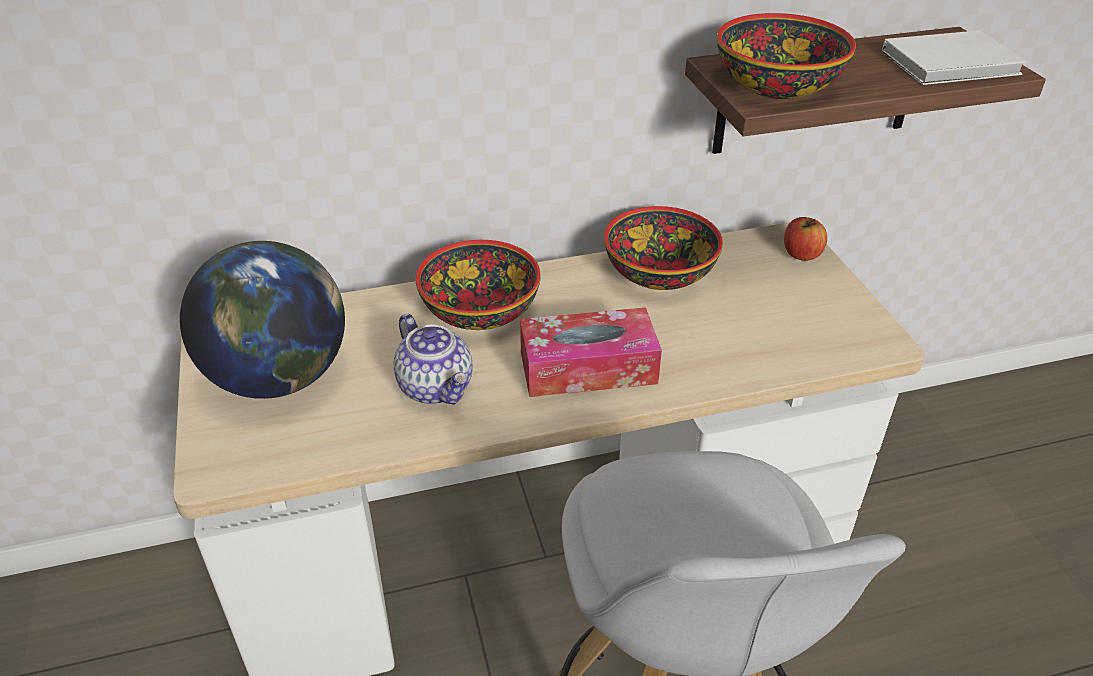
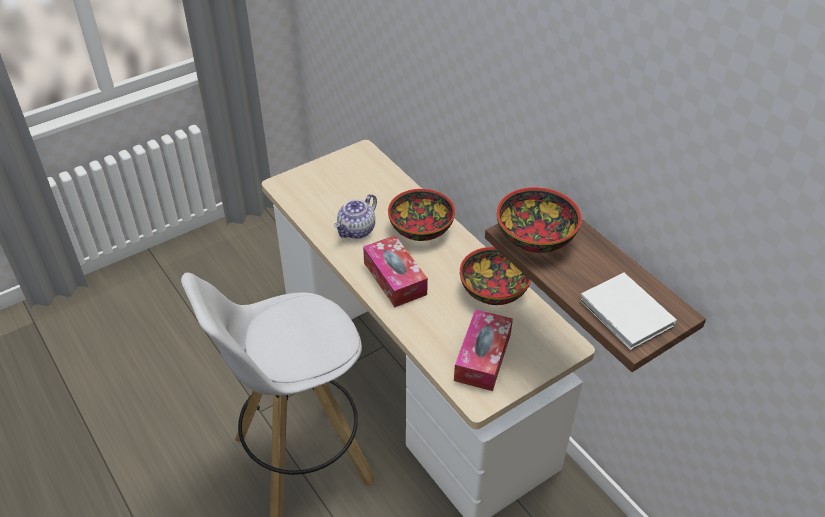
camera: 70 degrees right, 5 degrees up
(280, 377) = (341, 181): globe -> none
(796, 317) = (482, 357): none -> tissue box
(801, 254) = (553, 352): apple -> none

